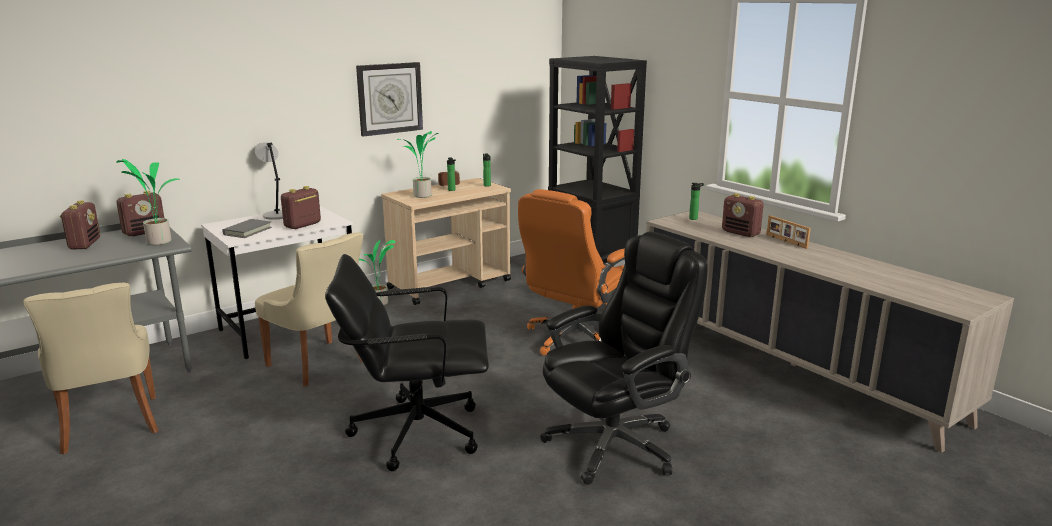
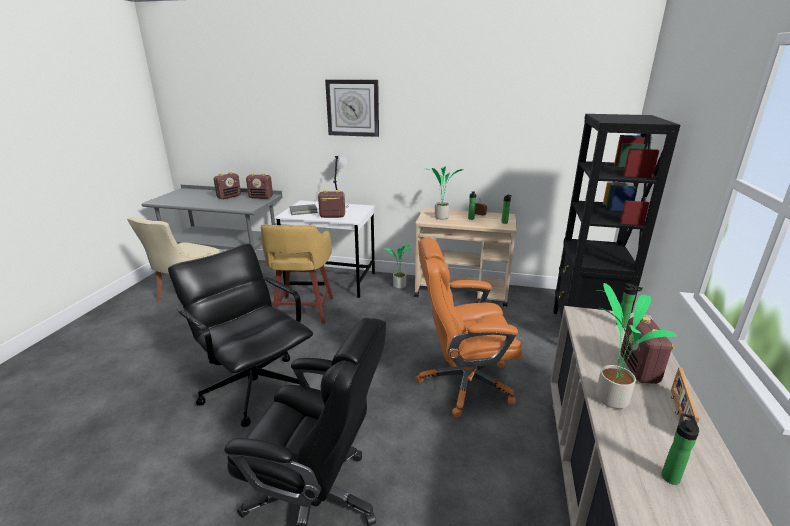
camera: 50 degrees right, 5 degrees up
(158, 242) = (250, 204): potted plant -> potted plant (610, 397)
(319, 364) = (303, 311): beige chair -> yellow stool
(389, 98) = (441, 135): wall clock -> wall clock (353, 108)
(822, 259) = (670, 475): none -> bottle

